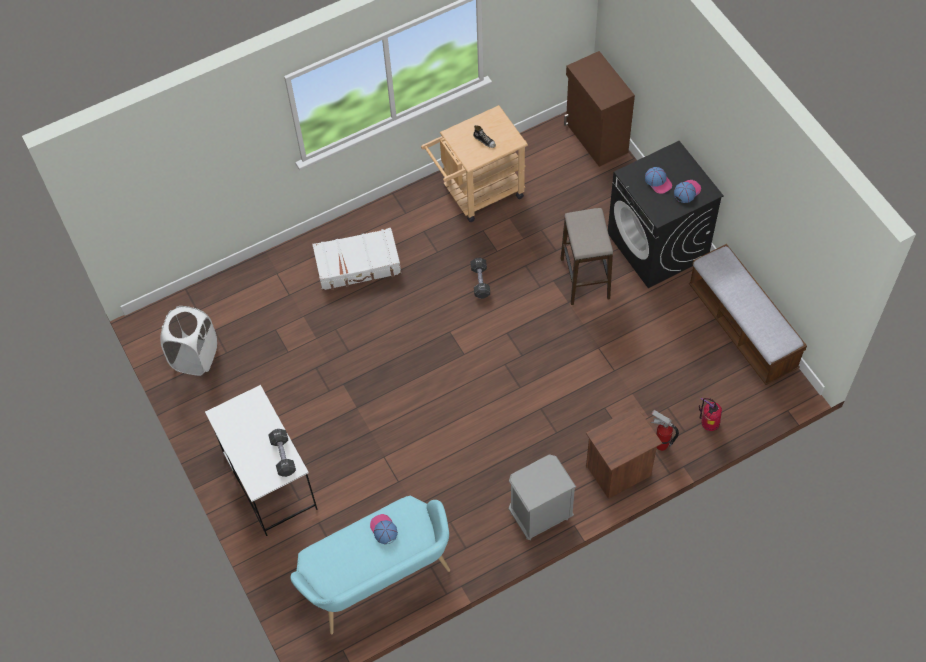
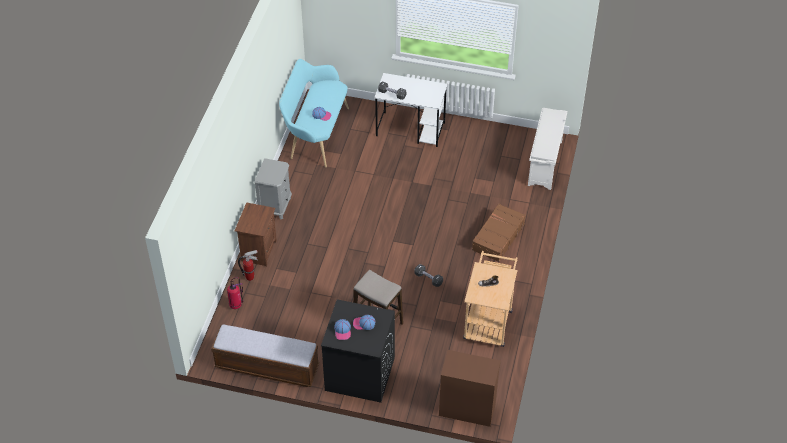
camera: 130 degrees right, 10 degrees down
(195, 357) = (511, 144): white laundry basket -> none
(198, 301) = (545, 163): none -> white shoe rack
(358, 265) = (497, 237): white suitcase -> brown suitcase

